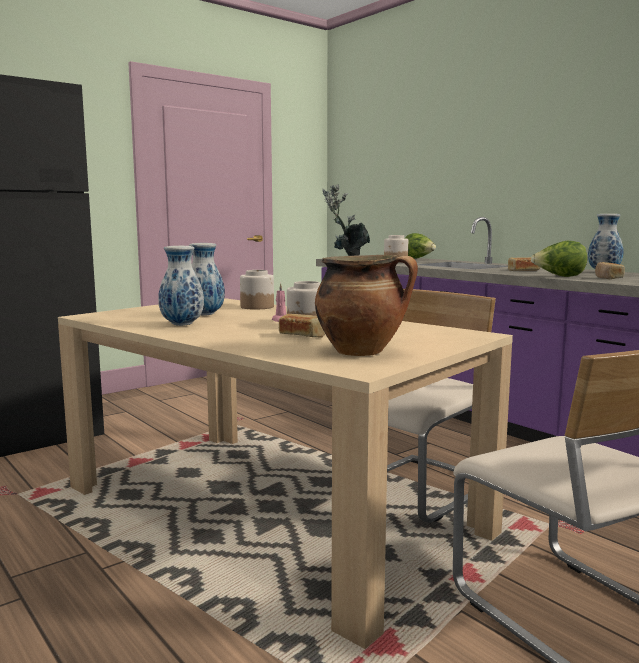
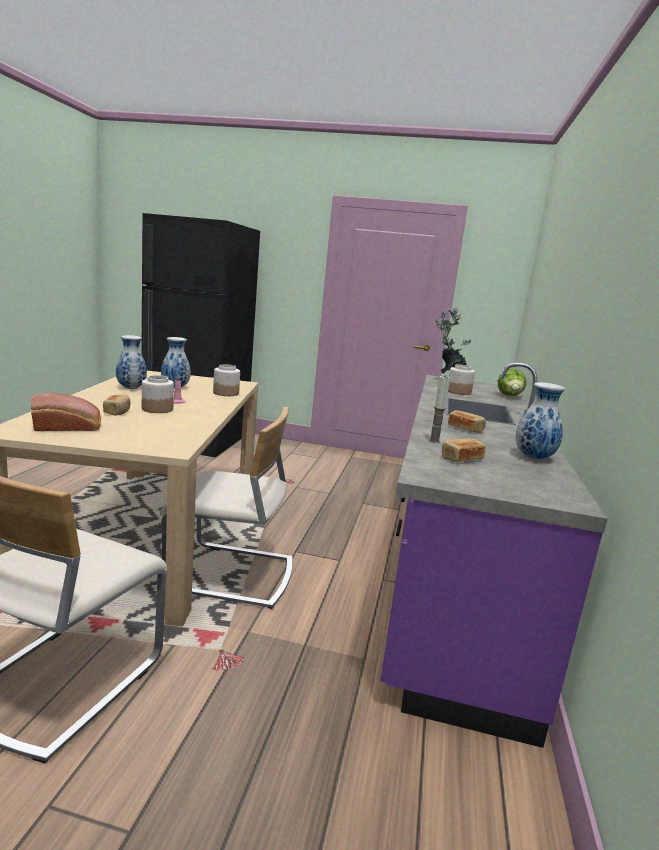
camera: 50 degrees right, 5 degrees up
(362, 352) = (69, 427): cooking pot -> bread
(559, 276) = (434, 441): lettuce -> candle

